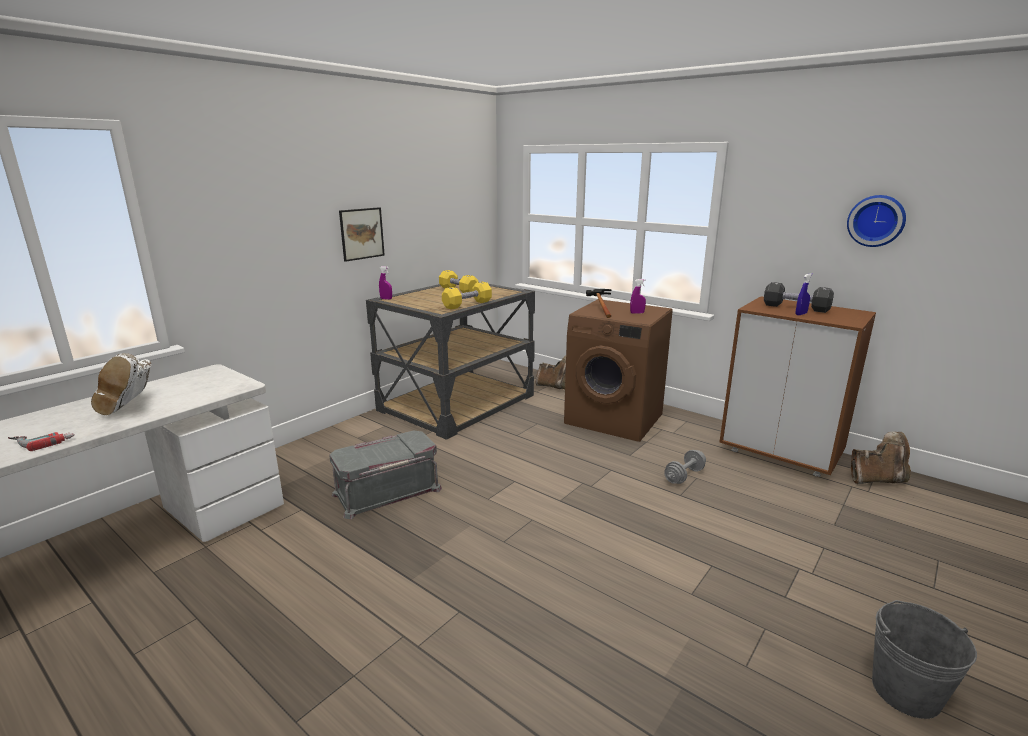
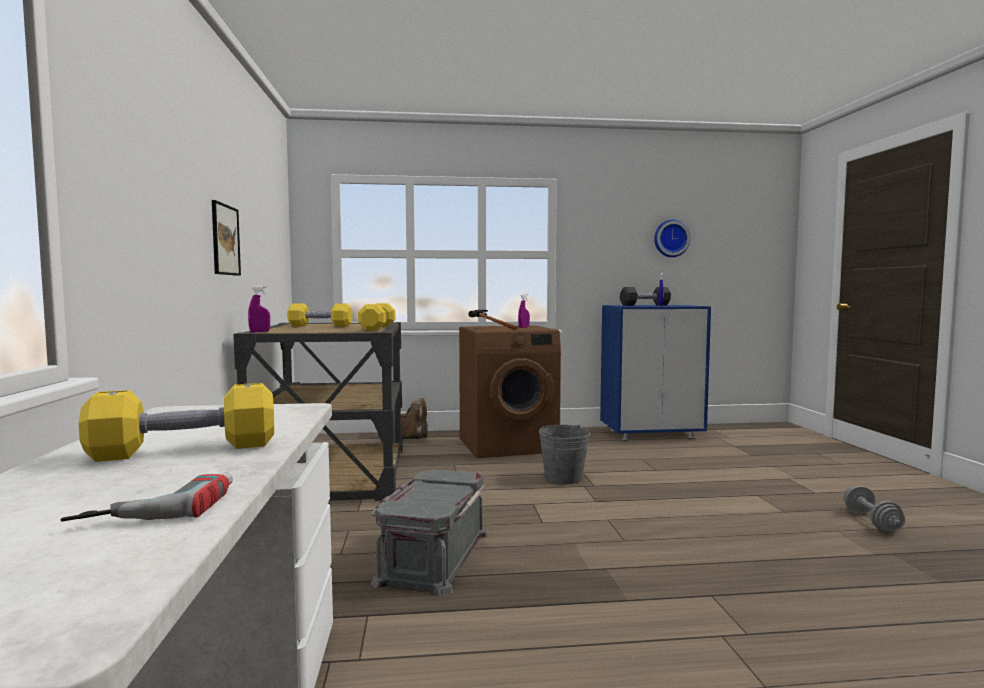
camera: 45 degrees left, 15 degrees down
(130, 407) = (185, 450): white boot -> yellow dumbbell
(684, 476) = (632, 460): grey dumbbell -> grey dumbbell (871, 521)
(781, 454) = (651, 433): brown cabinet -> blue cabinet
(877, 479) = (718, 431): brown boot -> none
(905, 691) = (932, 504): grey bucket -> grey bucket (563, 478)

